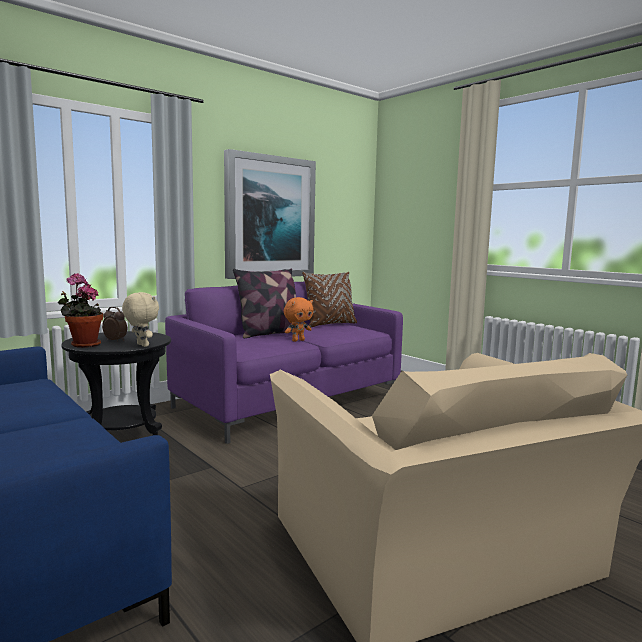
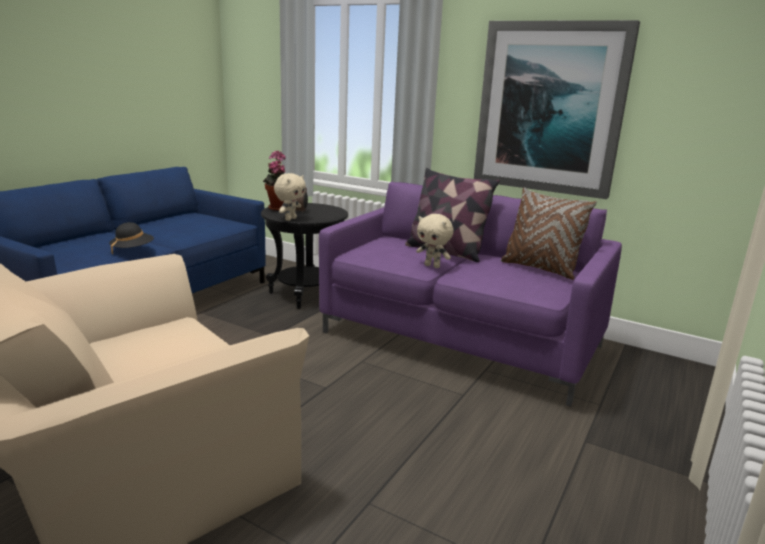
camera: 70 degrees right, 10 degrees up
(83, 430) = (132, 250): none -> black hat
(298, 340) = (432, 266): orange plush toy -> beige plush toy

